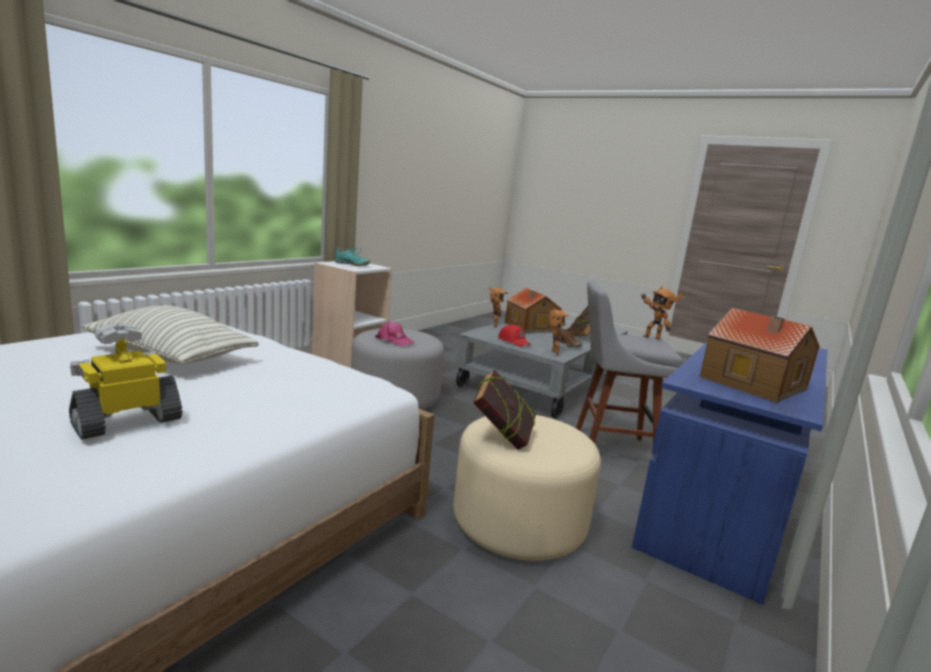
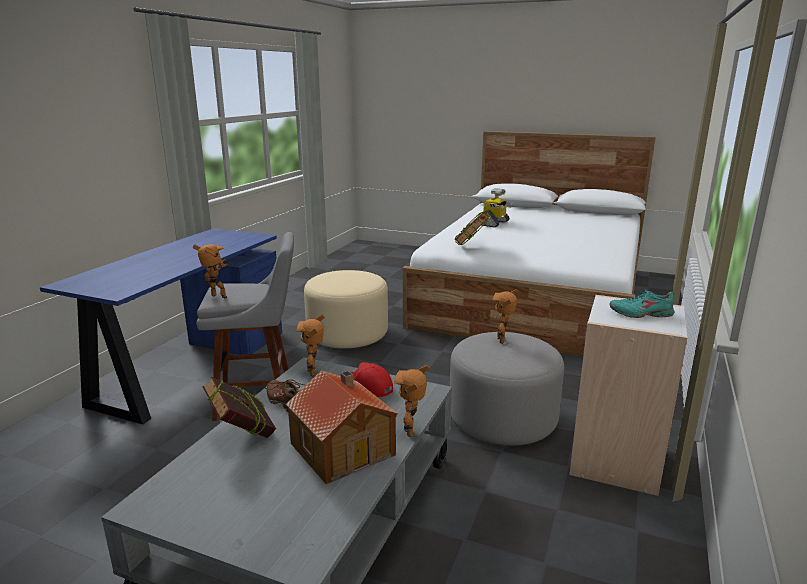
camera: 170 degrees right, 5 degrees up
(171, 357) = (548, 243): pillow -> none
(394, 340) = (503, 340): pink cap -> toy robot
(501, 439) = (362, 275): book -> book (470, 246)
(753, 384) = (214, 241): toy house -> none

